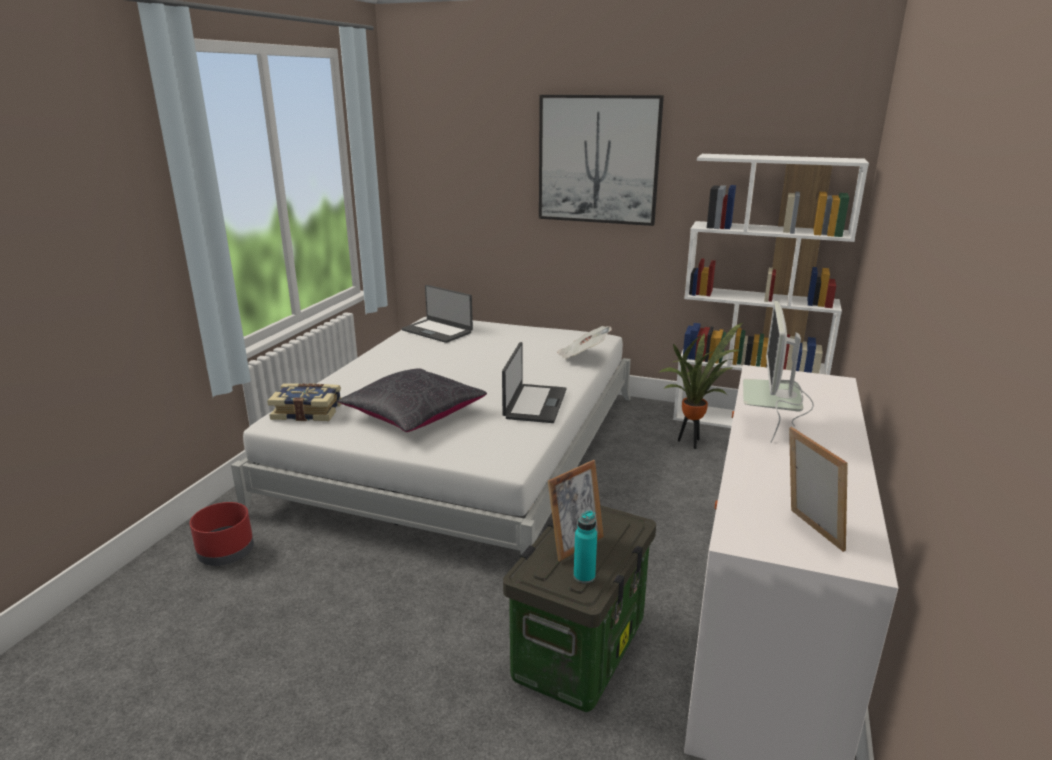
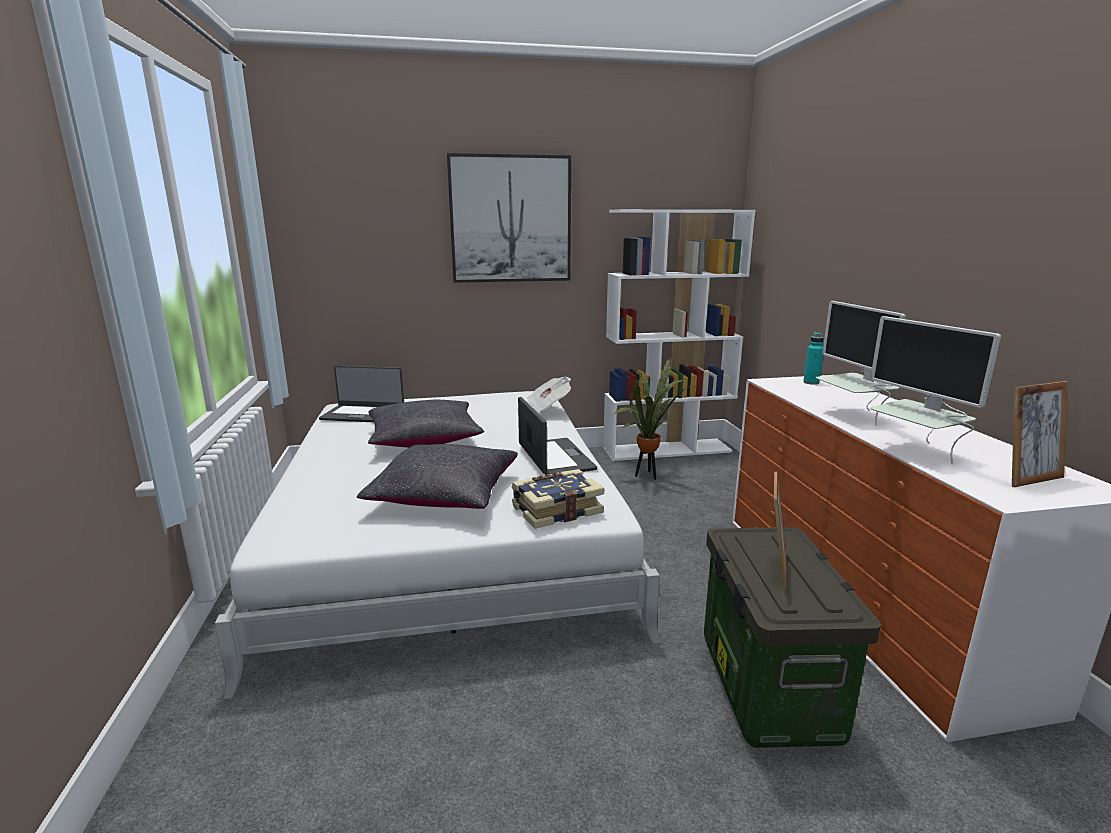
camera: 30 degrees left, 5 degrees down
(226, 553) = (250, 752): red planter -> none
(308, 411) = (305, 522): book -> book (556, 510)
(454, 363) = (424, 439): none -> black pillow
(584, 576) = (825, 594): turquoise bottle -> turquoise bottle (811, 382)
(751, 477) = (916, 451): none -> monitor
(808, 532) = (1028, 478): picture frame -> picture frame turned 120 degrees clockwise

